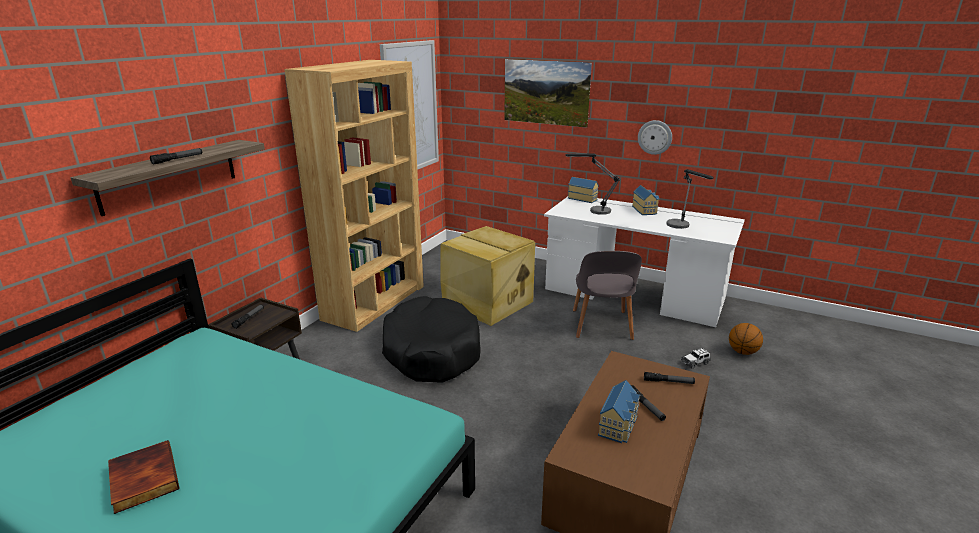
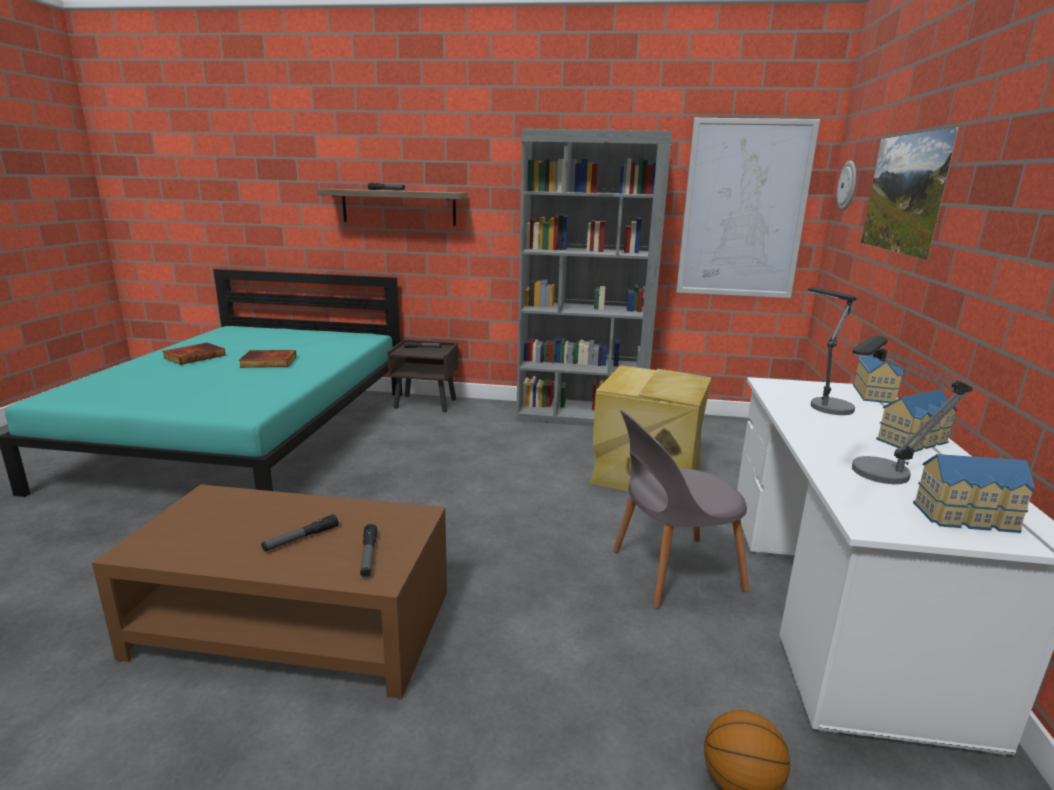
camera: 70 degrees right, 5 degrees down
(247, 410) = (268, 362): none -> book
(374, 302) = (581, 416): brown bookcase -> grey bookcase
(431, 351) = (504, 460): black dog bed -> none
(619, 425) = (259, 521): toy house -> toy house (968, 518)
(655, 137) = (1003, 289): wall clock -> wall clock (848, 185)
(695, 363) = (631, 695): toy car -> none

